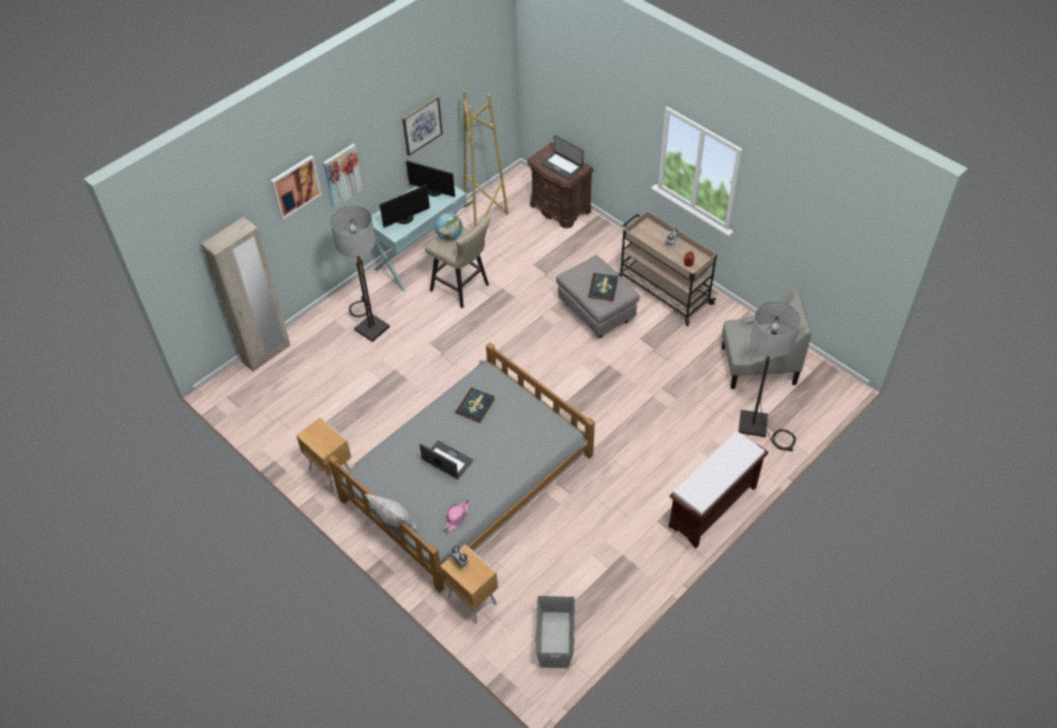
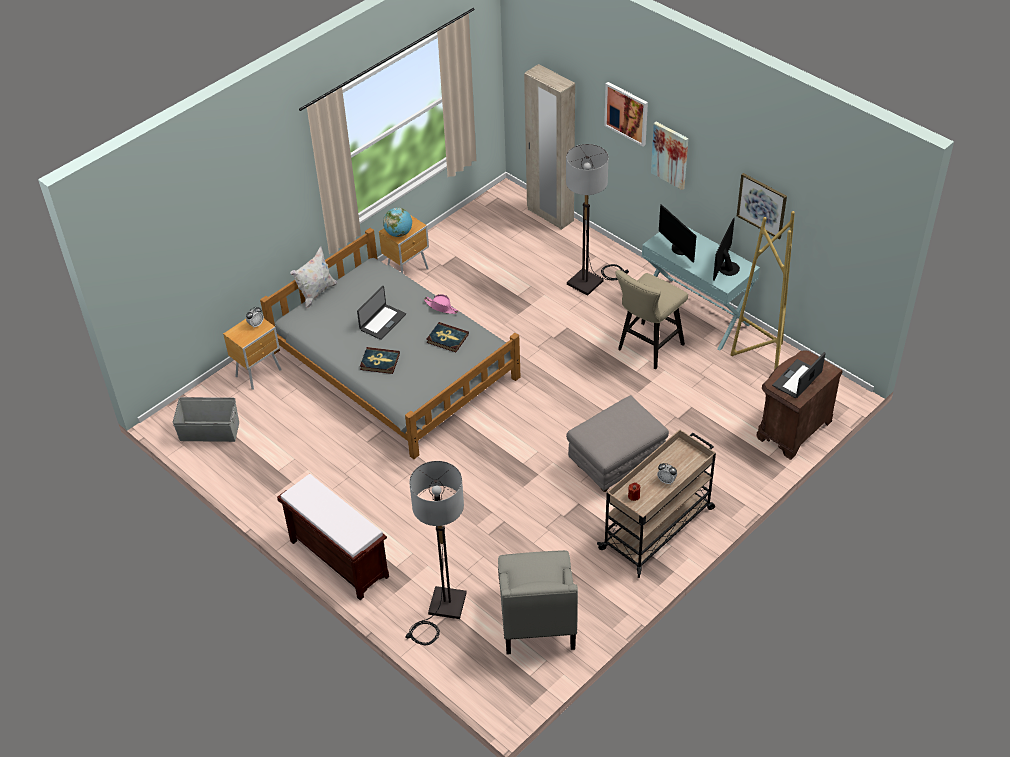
camera: 90 degrees right, 5 degrees down
(449, 236) = (658, 286): globe -> globe (399, 233)
(457, 517) = (318, 332): pink hat -> pink hat (441, 307)
(603, 288) = (608, 432): book -> book (380, 362)

